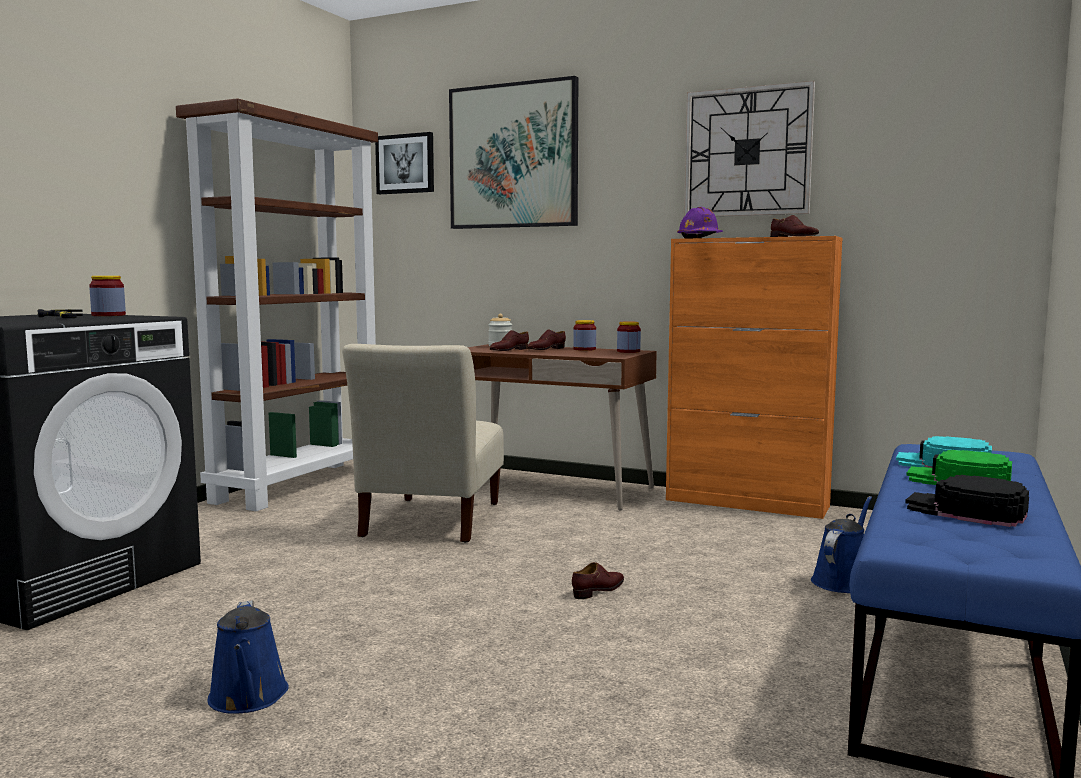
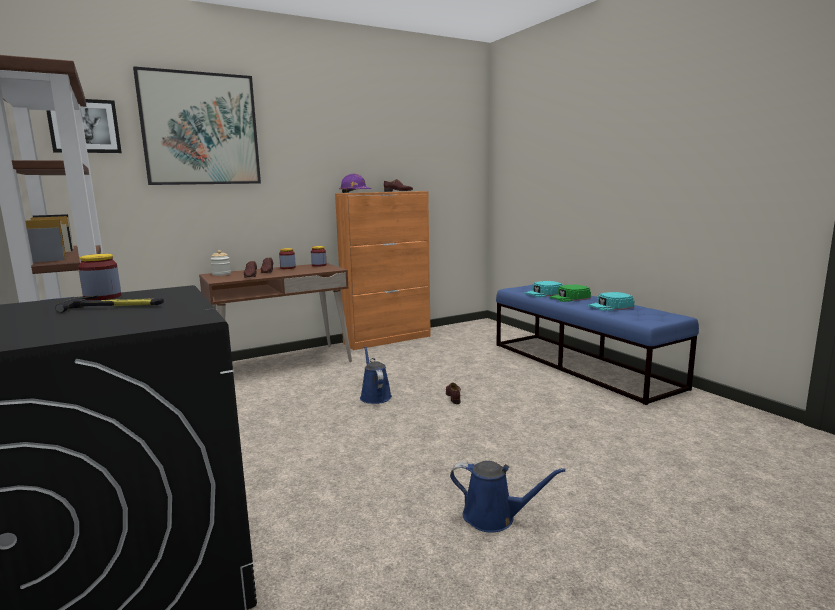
camera: 55 degrees left, 5 degrees up
(430, 522) = (279, 406): beige chair -> none
(747, 152) = (364, 141): wall clock -> none
(842, 581) = (502, 356): blue watering can -> blue watering can (375, 396)
(966, 511) = (610, 306): black cap -> turquoise cap

